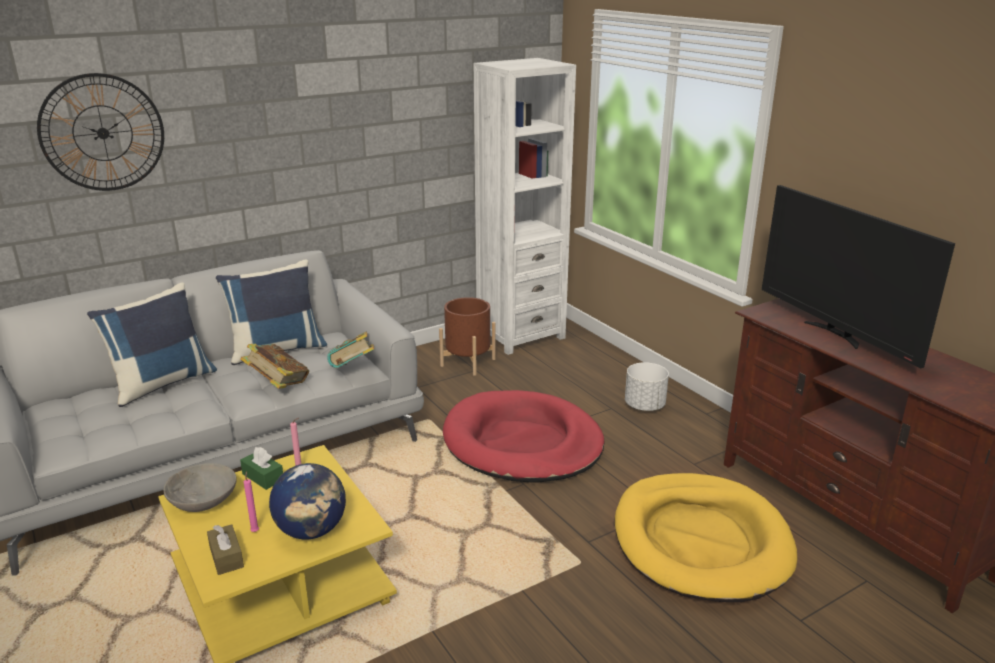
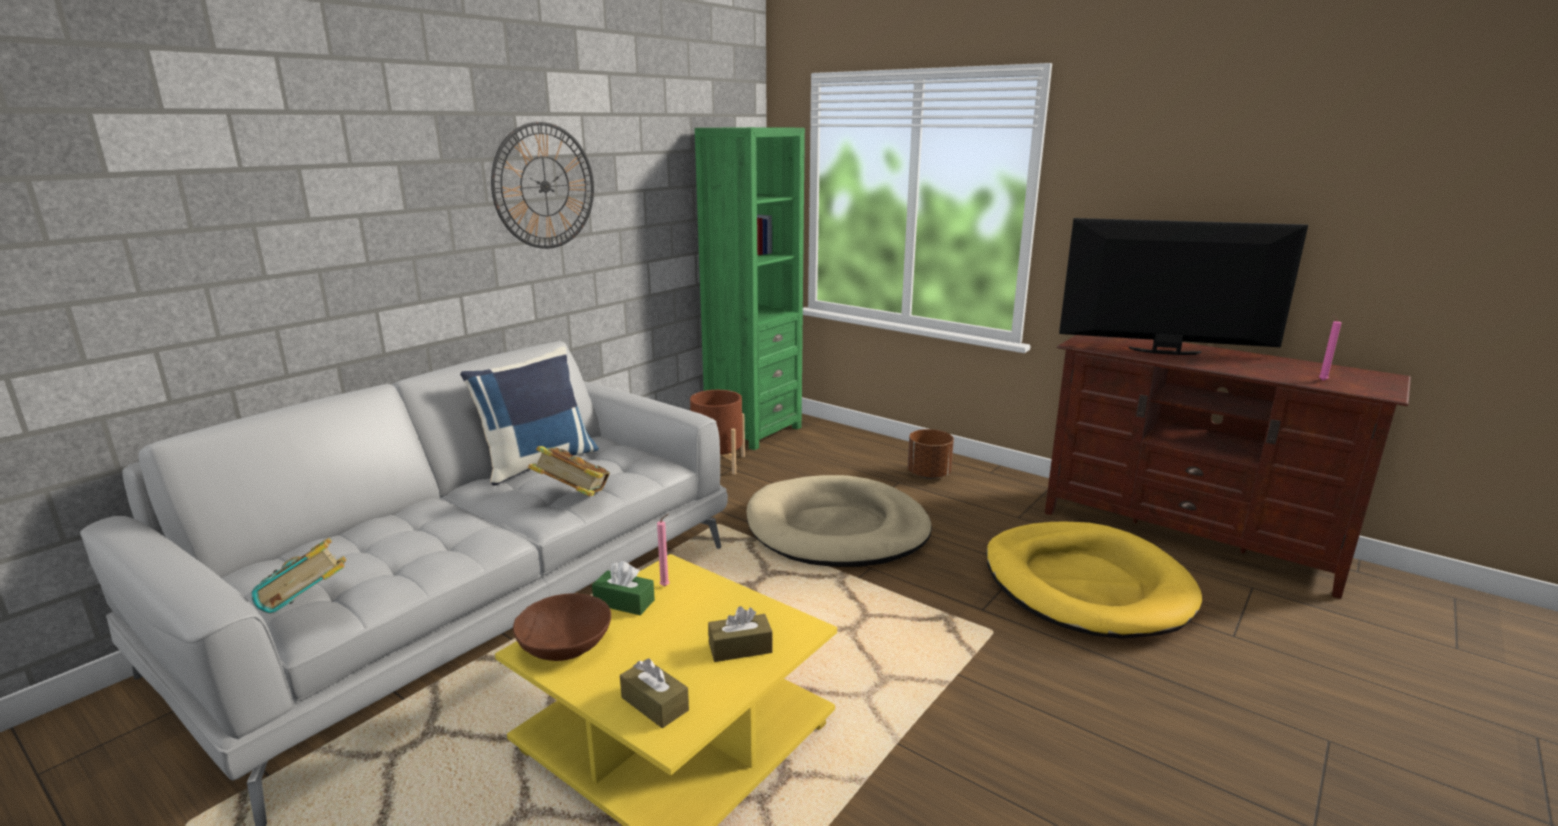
camera: 20 degrees left, 5 degrees down
(102, 133) = (285, 190): wall clock -> wall clock (545, 186)
(162, 383) = (409, 519): blue pillow -> none
(203, 501) = (565, 645): grey bowl -> brown bowl
(255, 531) = (667, 664): pink candle -> pink candle (1321, 380)
(311, 531) = (740, 648): globe -> brown tissue box
(353, 370) = (653, 469): book -> book (309, 608)
(520, 335) = (753, 431): white bookcase -> green bookcase
(522, 442) = (837, 529): red dog bed -> beige dog bed
(644, 406) = (928, 475): white planter -> brown planter
(835, 334) = (1165, 352): television -> television turned 150 degrees clockwise

